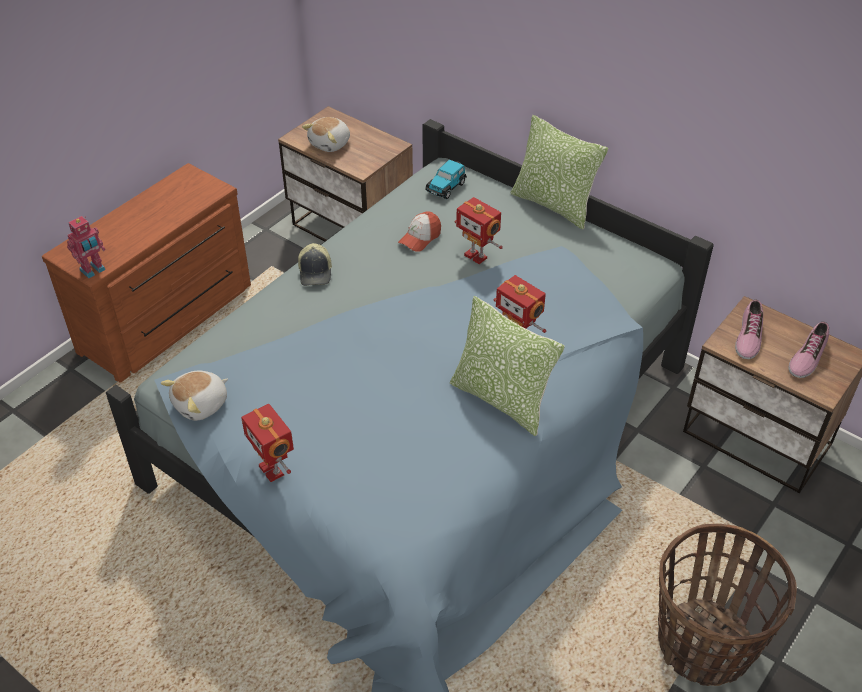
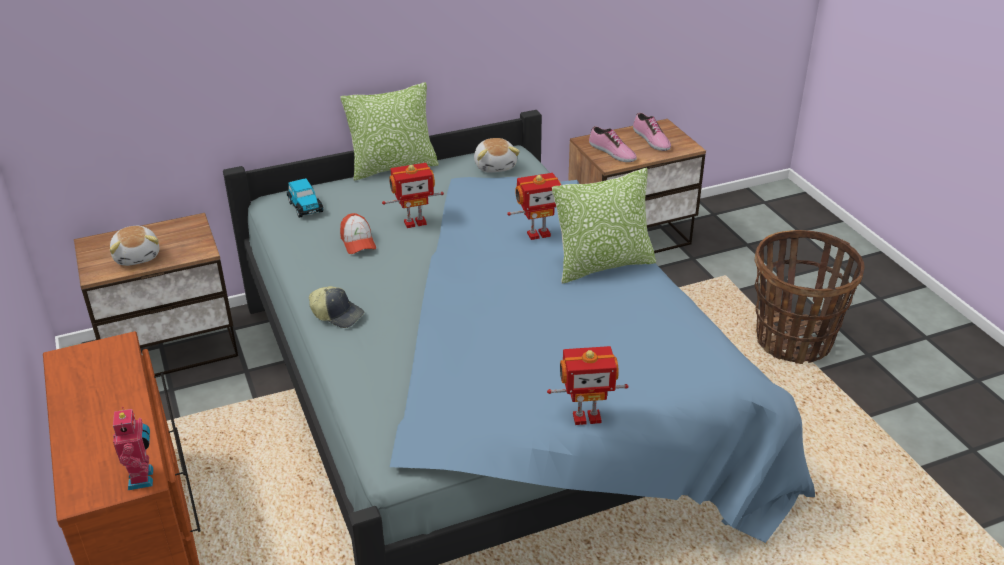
camera: 60 degrees left, 10 degrees down
(201, 404) = (459, 440): plush toy -> plush toy (495, 166)

